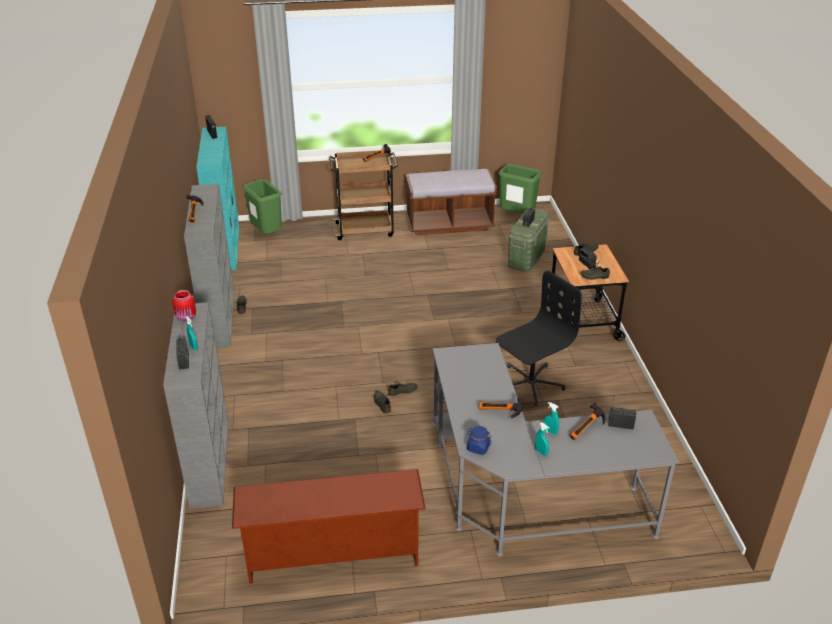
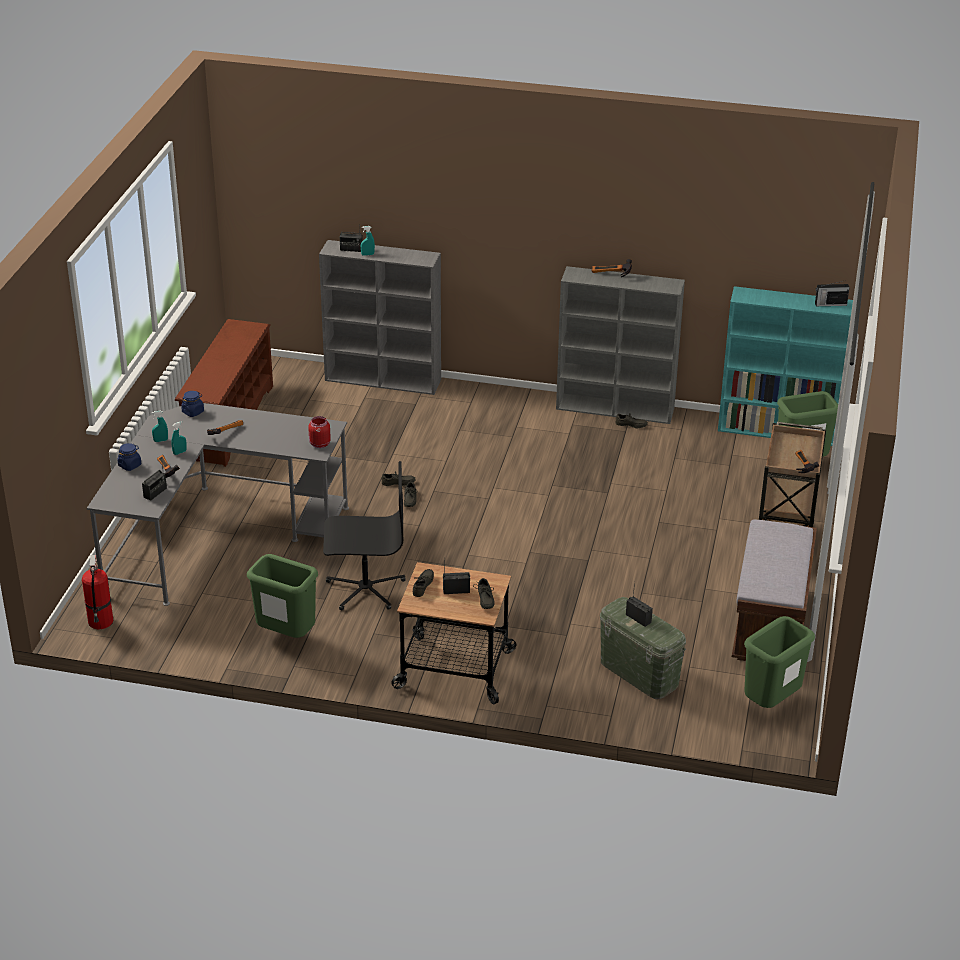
camera: 110 degrees right, 0 degrees up
(186, 317) = (415, 255): red jar -> red jar (319, 444)
(530, 383) = (365, 588): black office chair -> black office chair turned 75 degrees counterclockwise
(595, 458) = (130, 465): none -> blue jar
(615, 406) = (285, 636): none -> green trash can
(690, 522) = (100, 622): none -> fire extinguisher

